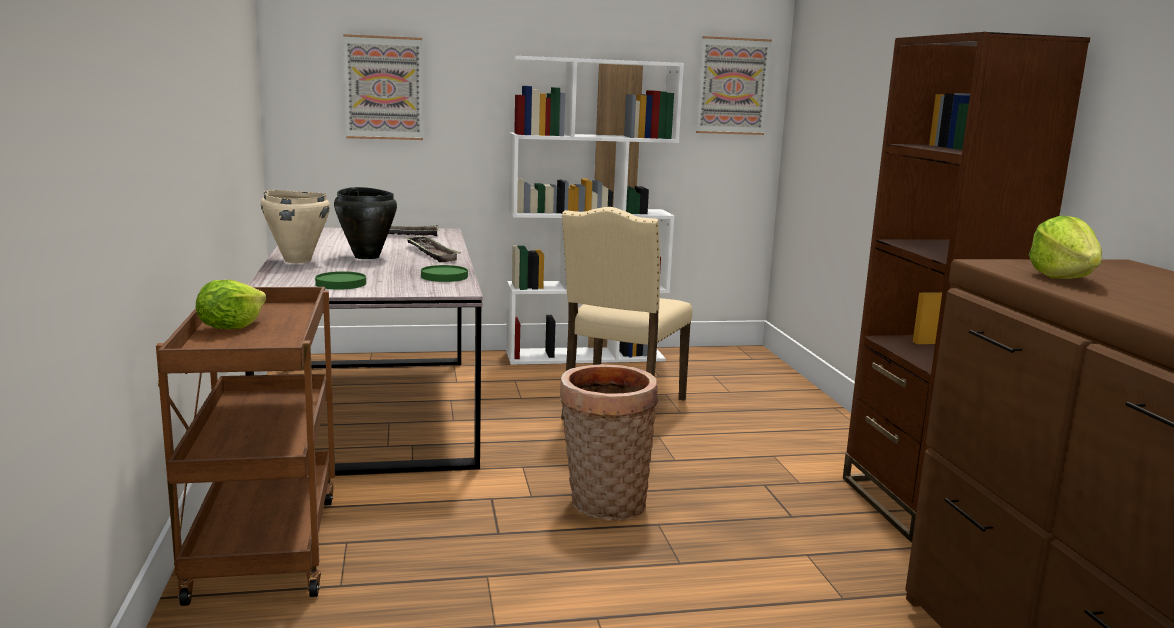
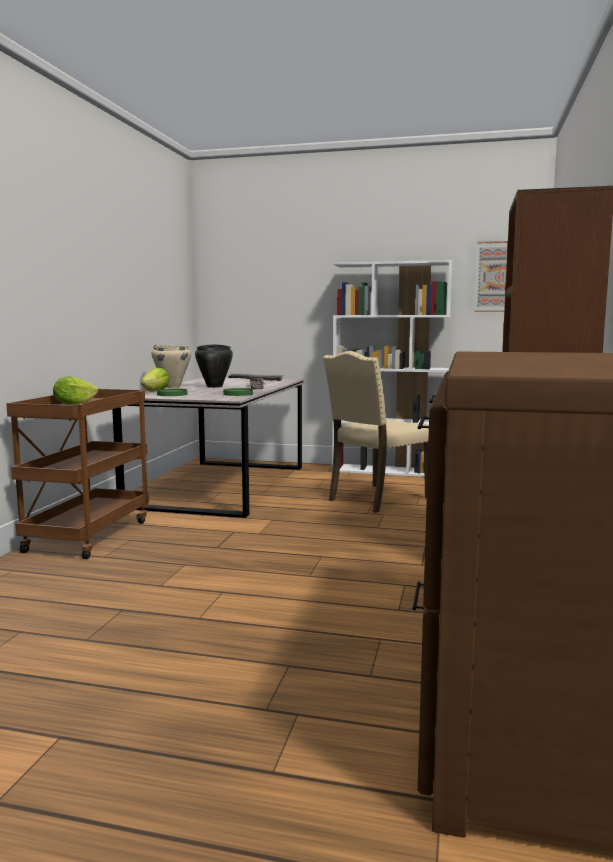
camera: 25 degrees right, 5 degrees down
(384, 88) = (261, 290): picture -> none
(603, 504) = (298, 542): basket -> none
(1062, 278) = (500, 354): lettuce -> lettuce (156, 391)

